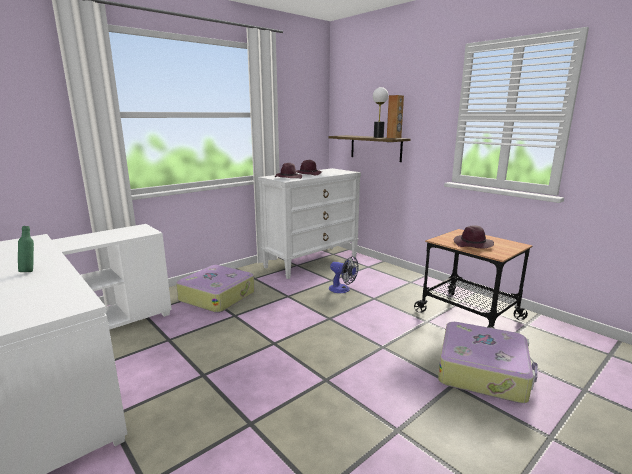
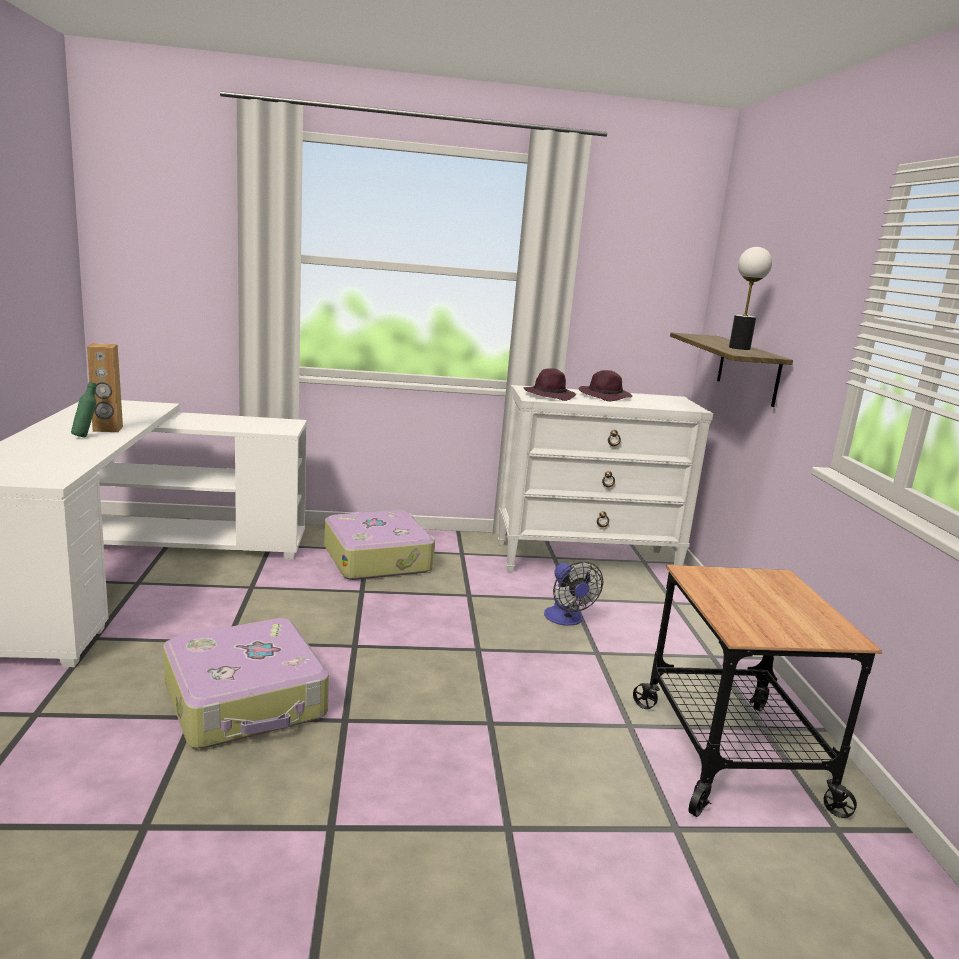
camera: 35 degrees right, 0 degrees up
(394, 138) = (761, 353): brown speaker -> brown speaker (107, 429)
(473, 244) = (743, 602): purple hat -> none
(483, 371) = (594, 842): suitcase -> suitcase (246, 700)

